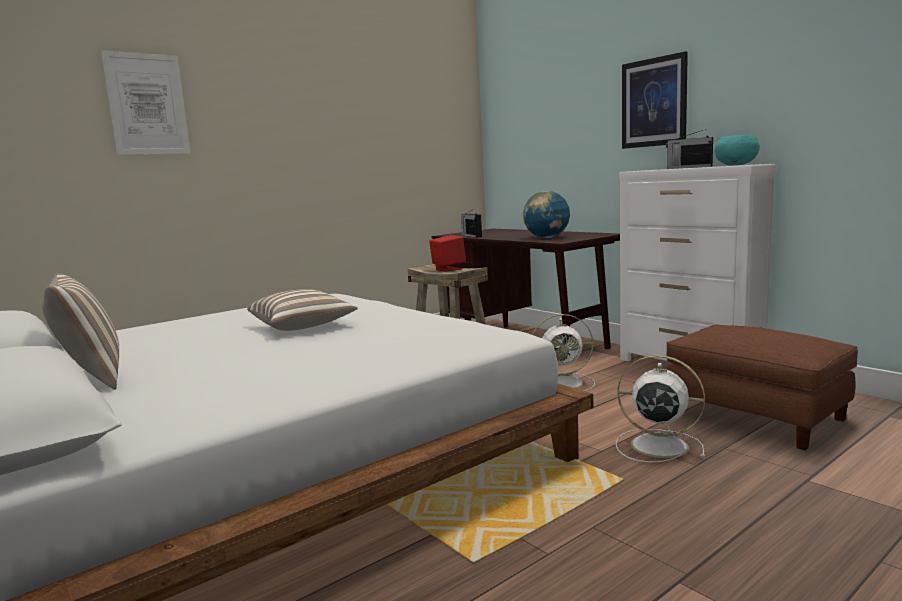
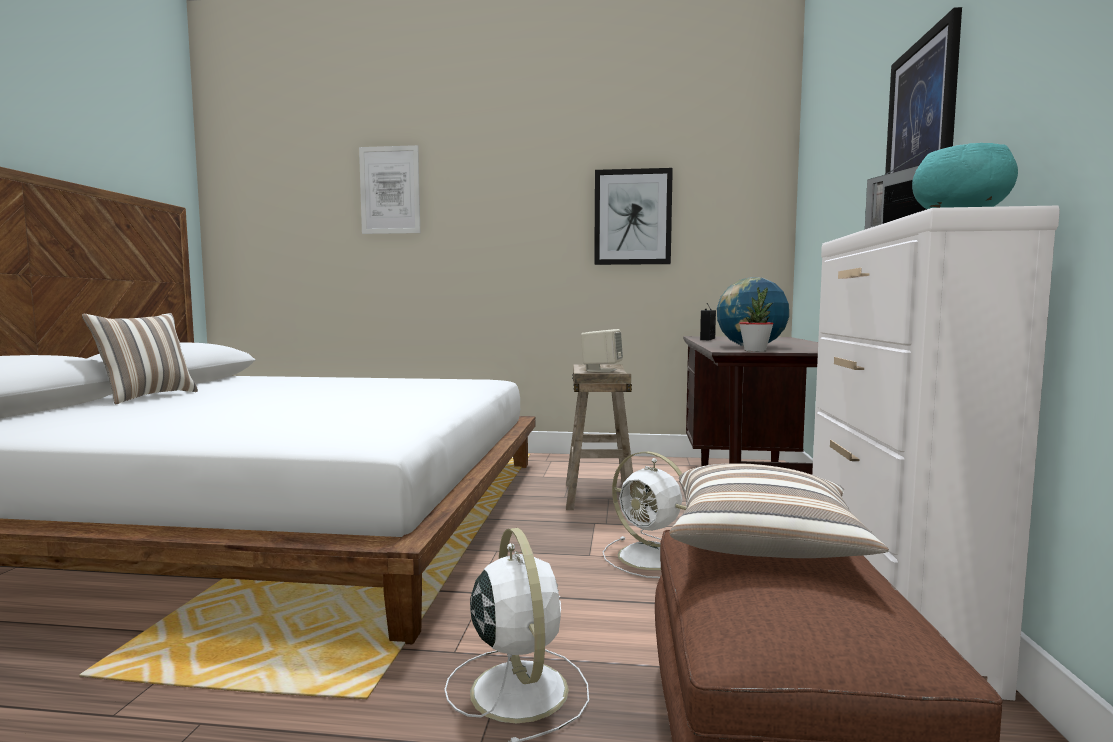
camera: 45 degrees right, 5 degrees down
(303, 326) = (353, 396): pillow -> pillow (764, 545)
(382, 139) = (632, 217): none -> picture
(448, 269) = (601, 370): red speaker -> beige speaker
(573, 240) = (755, 351): none -> potted plant

